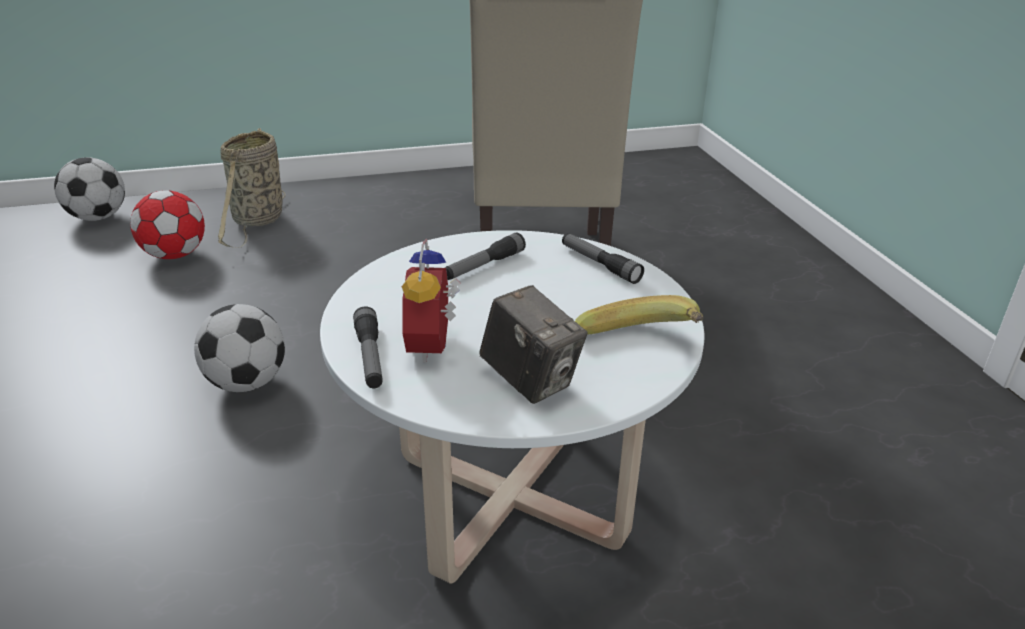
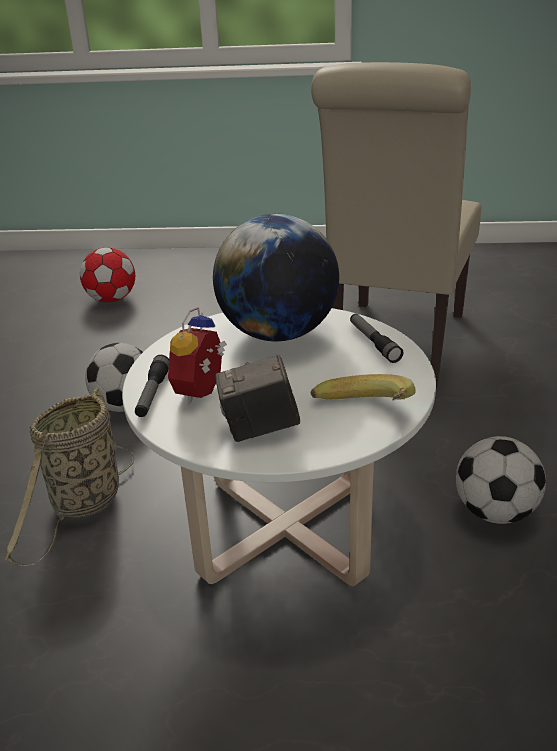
camera: 20 degrees right, 0 degrees up
(98, 218) = (69, 264): football -> football (495, 512)
(257, 221) = (182, 278): basket -> basket (84, 505)
(484, 266) = (278, 333): flashlight -> globe
(530, 380) = (260, 429): camera -> camera turned 105 degrees clockwise

